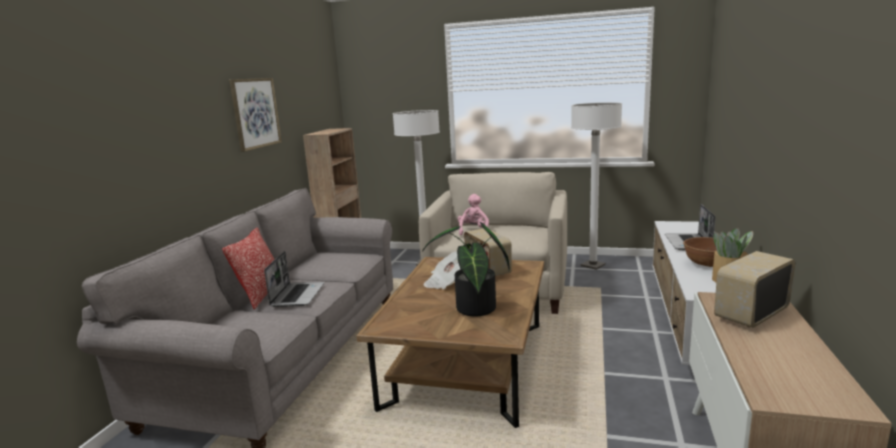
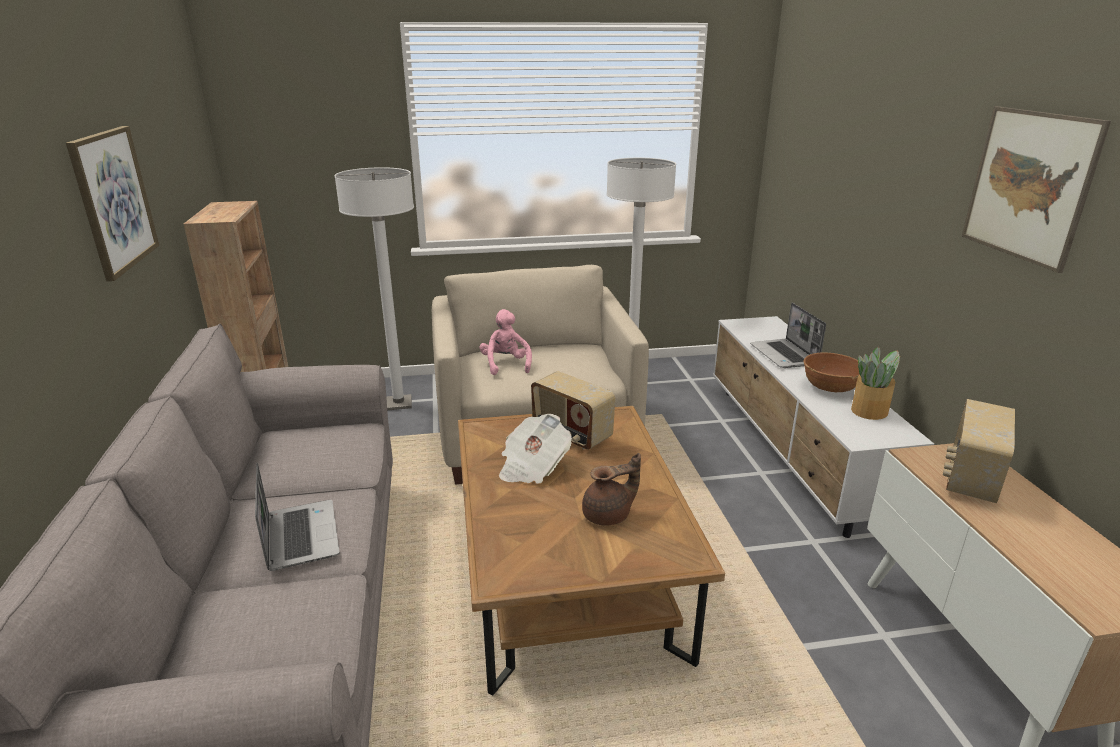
camera: 25 degrees left, 10 degrees up
(261, 295) = (228, 547): pillow -> none
(473, 310) = (608, 515): potted plant -> brown teapot
(809, 80) = (1028, 185): none -> picture

